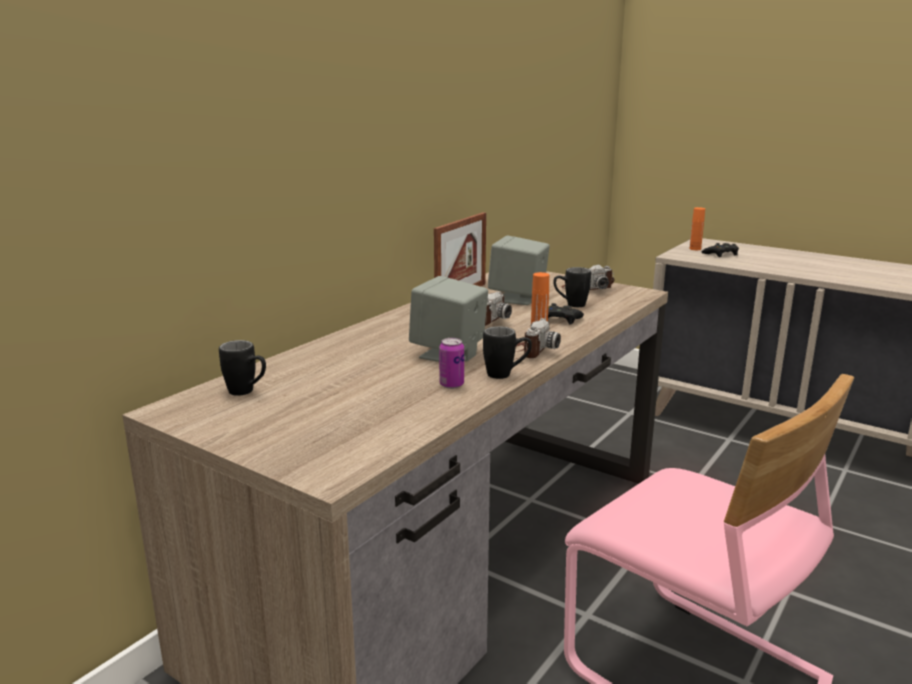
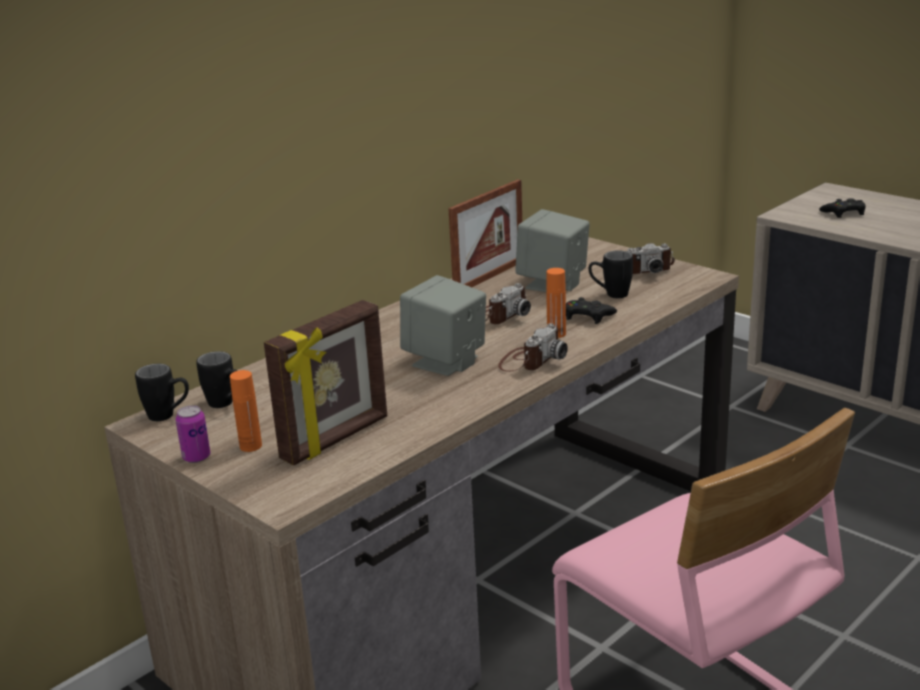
camera: 10 degrees right, 5 degrees up
(367, 418) = (336, 439): none -> picture frame
(451, 385) = (434, 401): can -> can (196, 457)
(506, 374) = (497, 390): black mug -> black mug (169, 416)
(695, 249) = (814, 203): orange bottle -> orange bottle (251, 446)

